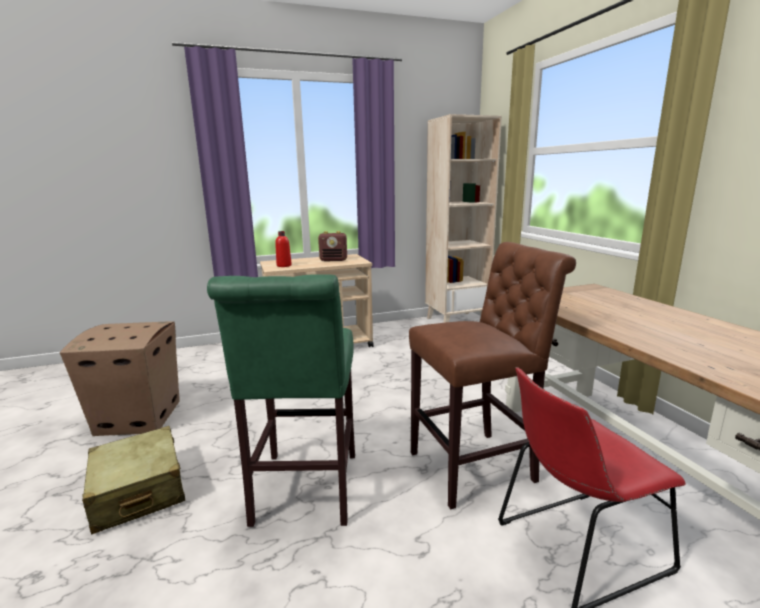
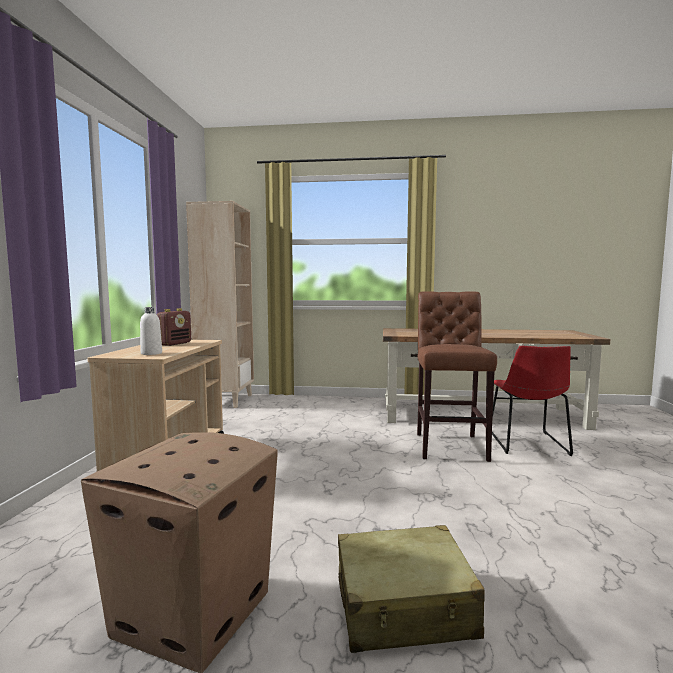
camera: 65 degrees left, 10 degrees down
(284, 265) = (151, 353): red bottle -> white bottle
(304, 493) = (453, 505): green stool -> none

